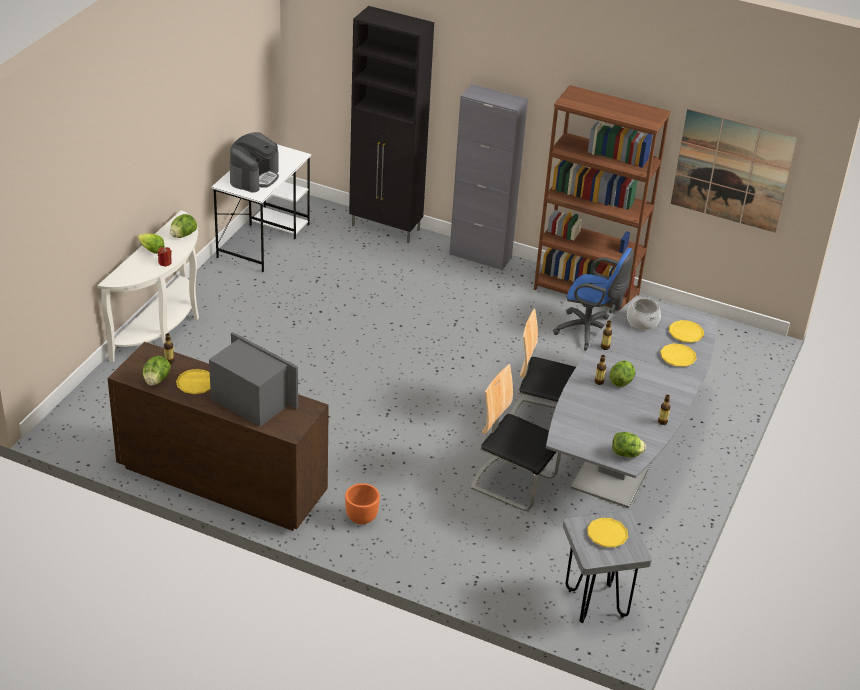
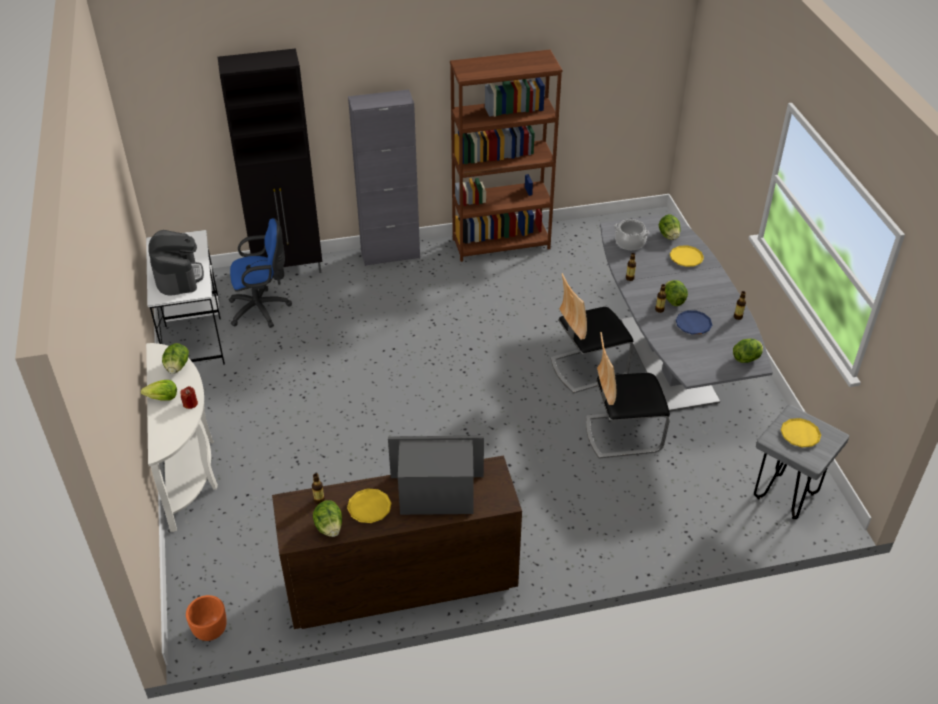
camera: 35 degrees left, 5 degrees up
(361, 518) = (548, 540): orange planter -> orange planter (210, 631)
(590, 332) = (539, 275): blue office chair -> blue office chair (262, 309)
(614, 407) = (693, 324): none -> blue plate
(685, 333) = (668, 236): yellow plate -> lettuce
(732, 170) = (609, 83): picture -> none

